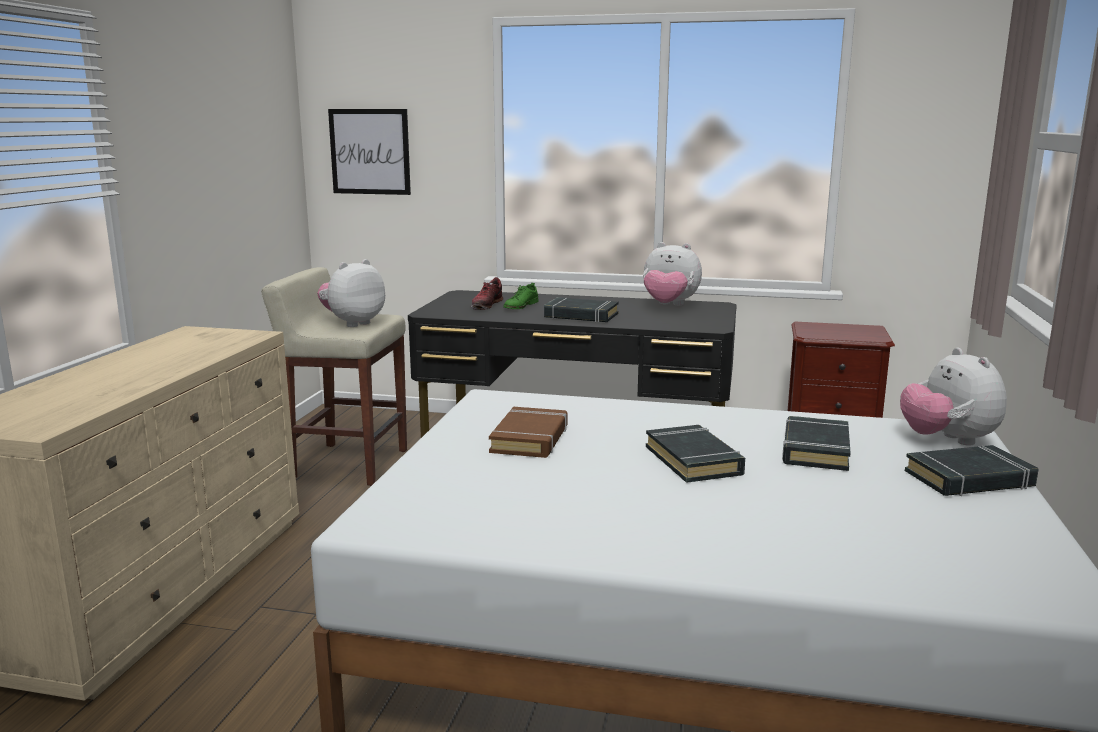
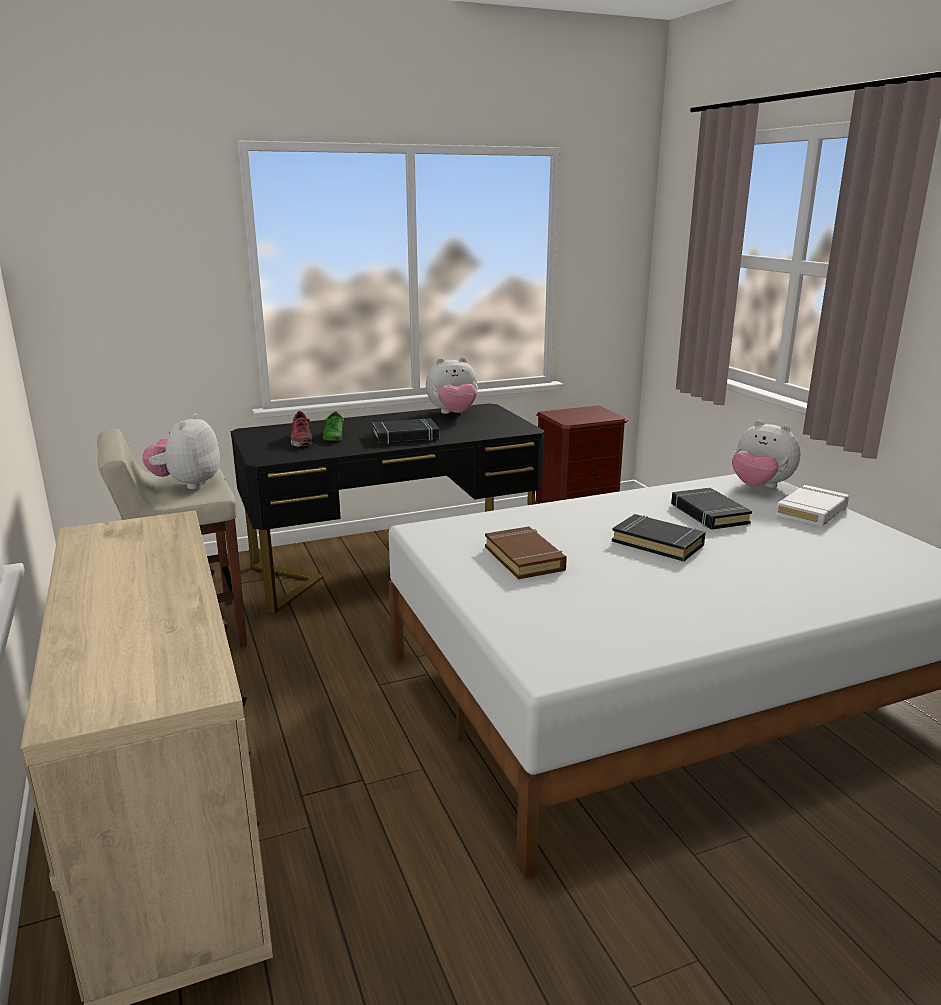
camera: 35 degrees left, 5 degrees up
(370, 151) = (101, 289): picture -> none
(969, 479) = (812, 511): black book -> white book

